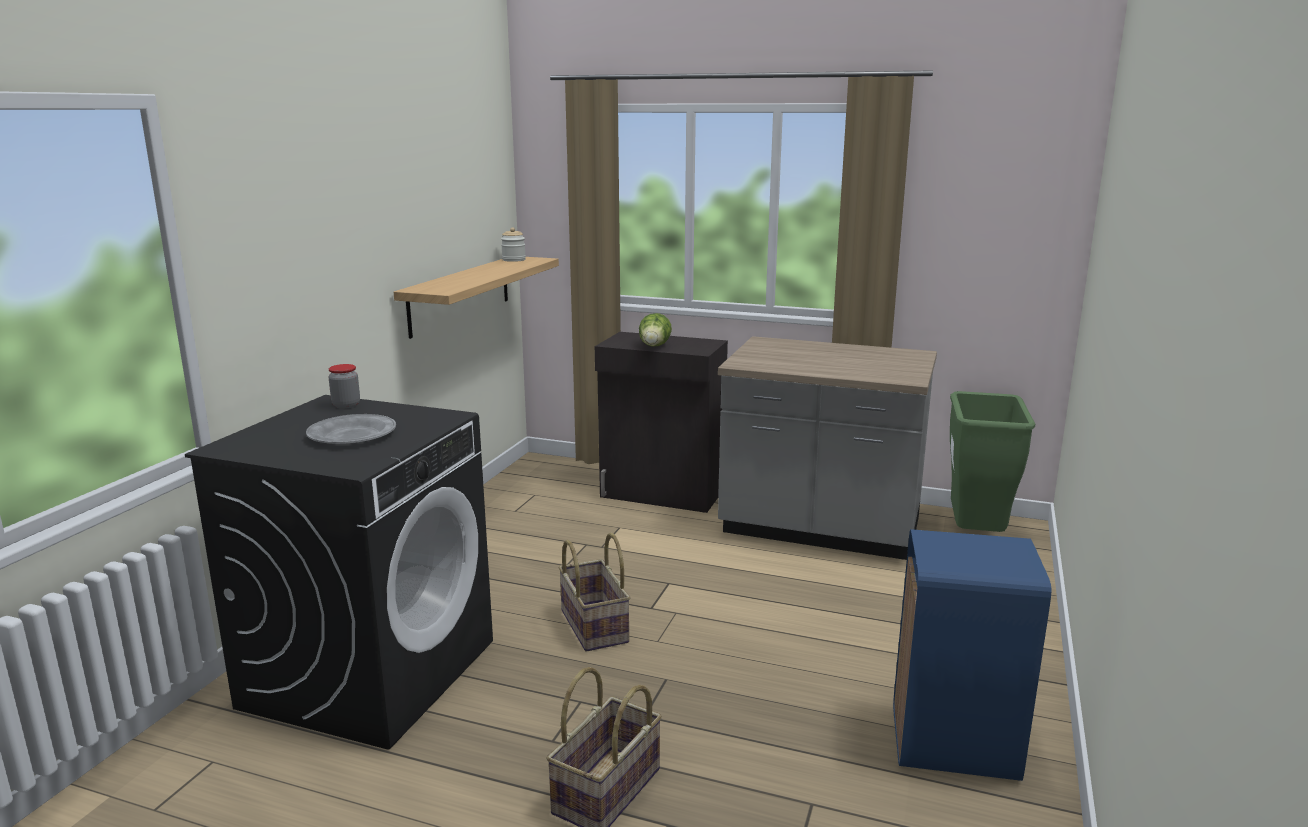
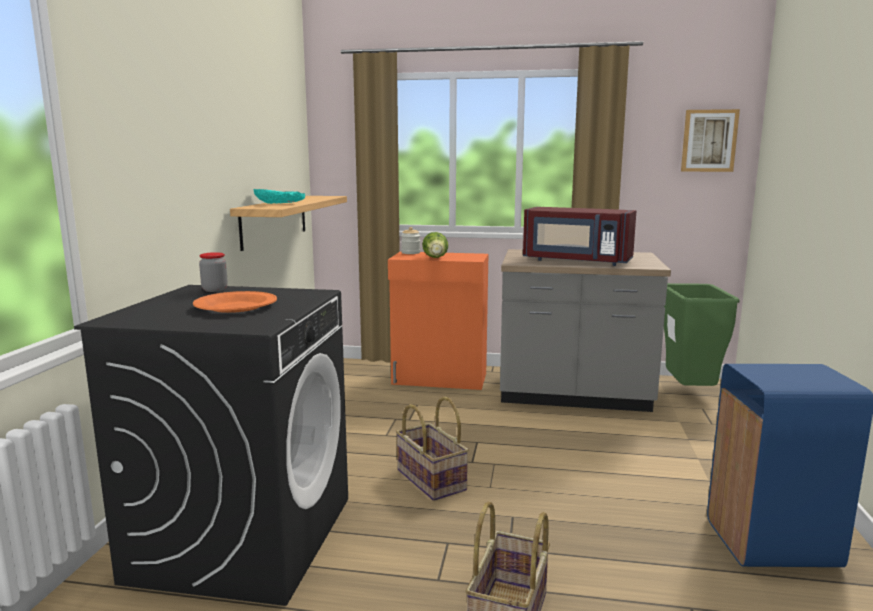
camera: 10 degrees left, 5 degrees down
(352, 435) = (235, 307): grey plate -> orange plate
(459, 279) = (280, 203): none -> turquoise bowl
(514, 260) = (312, 196): jar -> jar (410, 253)
(662, 494) = (440, 379): black cabinet -> orange cabinet
(818, 364) = (576, 261): none -> red microwave
(1024, 203) = (709, 141): none -> picture

